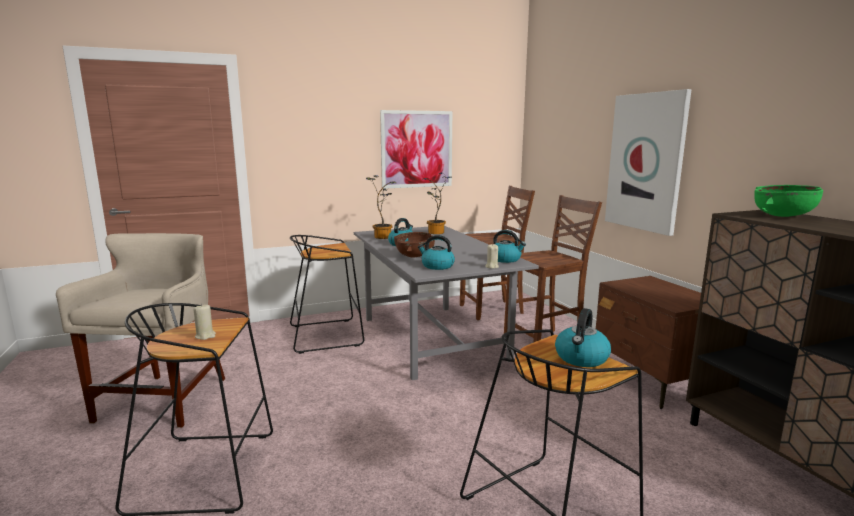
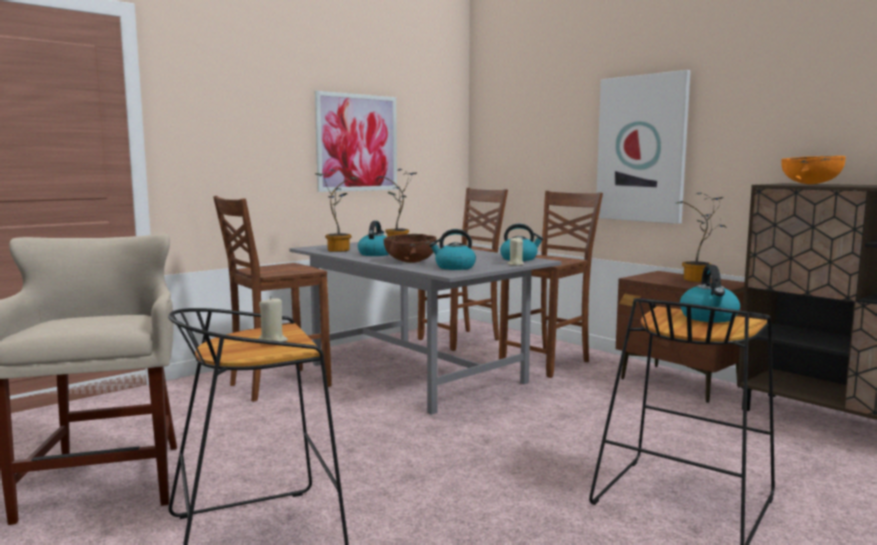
camera: 20 degrees left, 5 degrees down
(327, 335) = (276, 385): black stool -> brown chair
(674, 293) = (698, 280): none -> potted plant
(783, 215) = (811, 184): green bowl -> orange bowl

